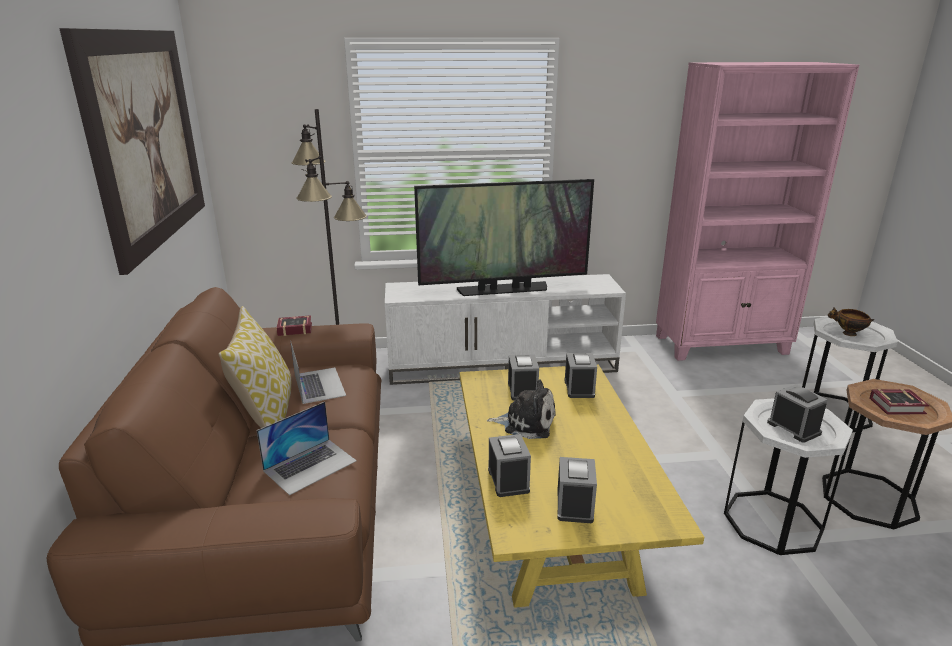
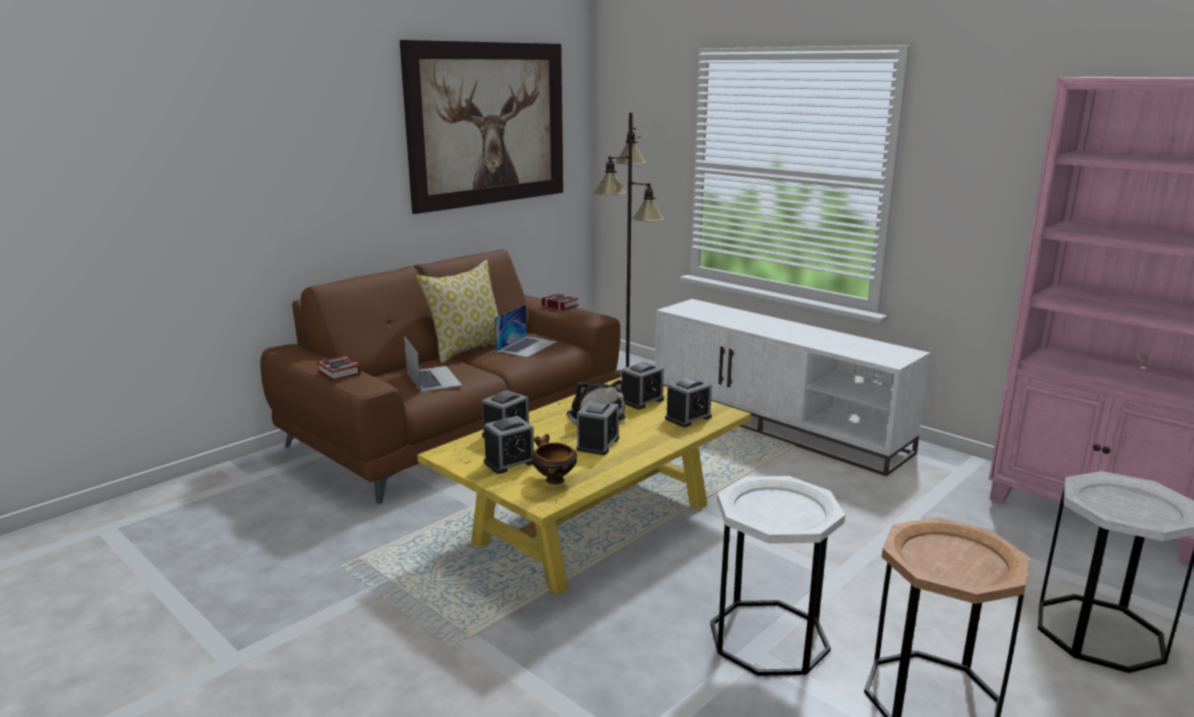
camera: 50 degrees right, 5 degrees down
(310, 465) = (433, 378): laptop -> laptop turned 120 degrees counterclockwise
(503, 290) = (777, 330): television -> none
(793, 428) = (775, 509): alarm clock -> alarm clock (598, 444)
(848, 333) = (1120, 503): bowl -> bowl (553, 479)
(899, 406) = (958, 561): book -> book (338, 373)

